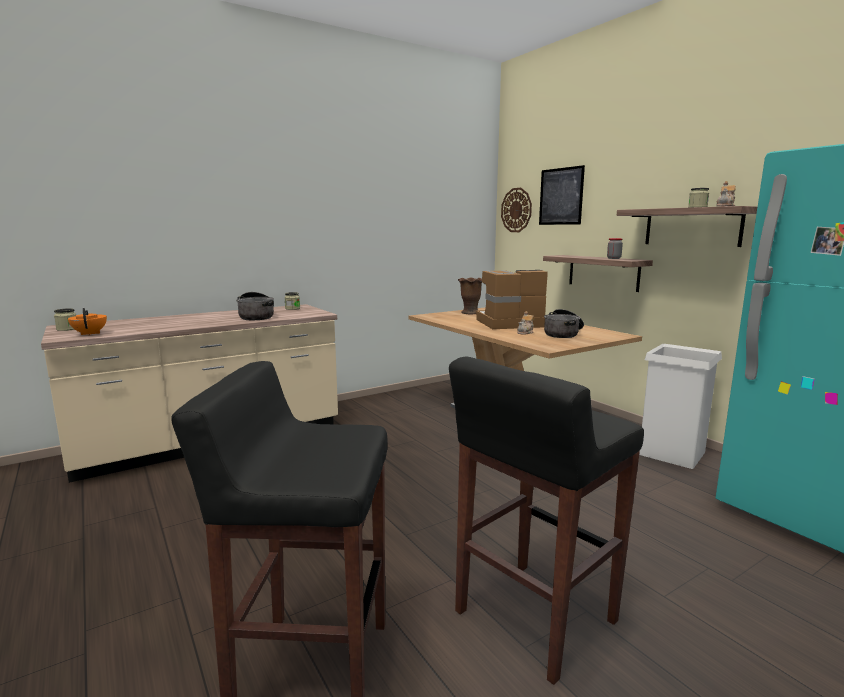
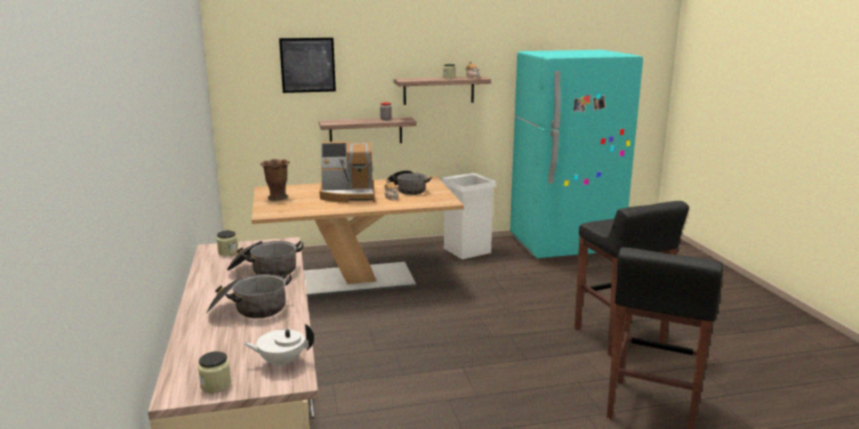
camera: 70 degrees left, 5 degrees up
(90, 334) = (281, 362): orange teapot -> white teapot
(182, 321) = (249, 309): none -> cooking pot
(509, 323) = (348, 195): coffee machine -> coffee machine turned 105 degrees counterclockwise
(516, 210) = (245, 78): wall clock -> none

